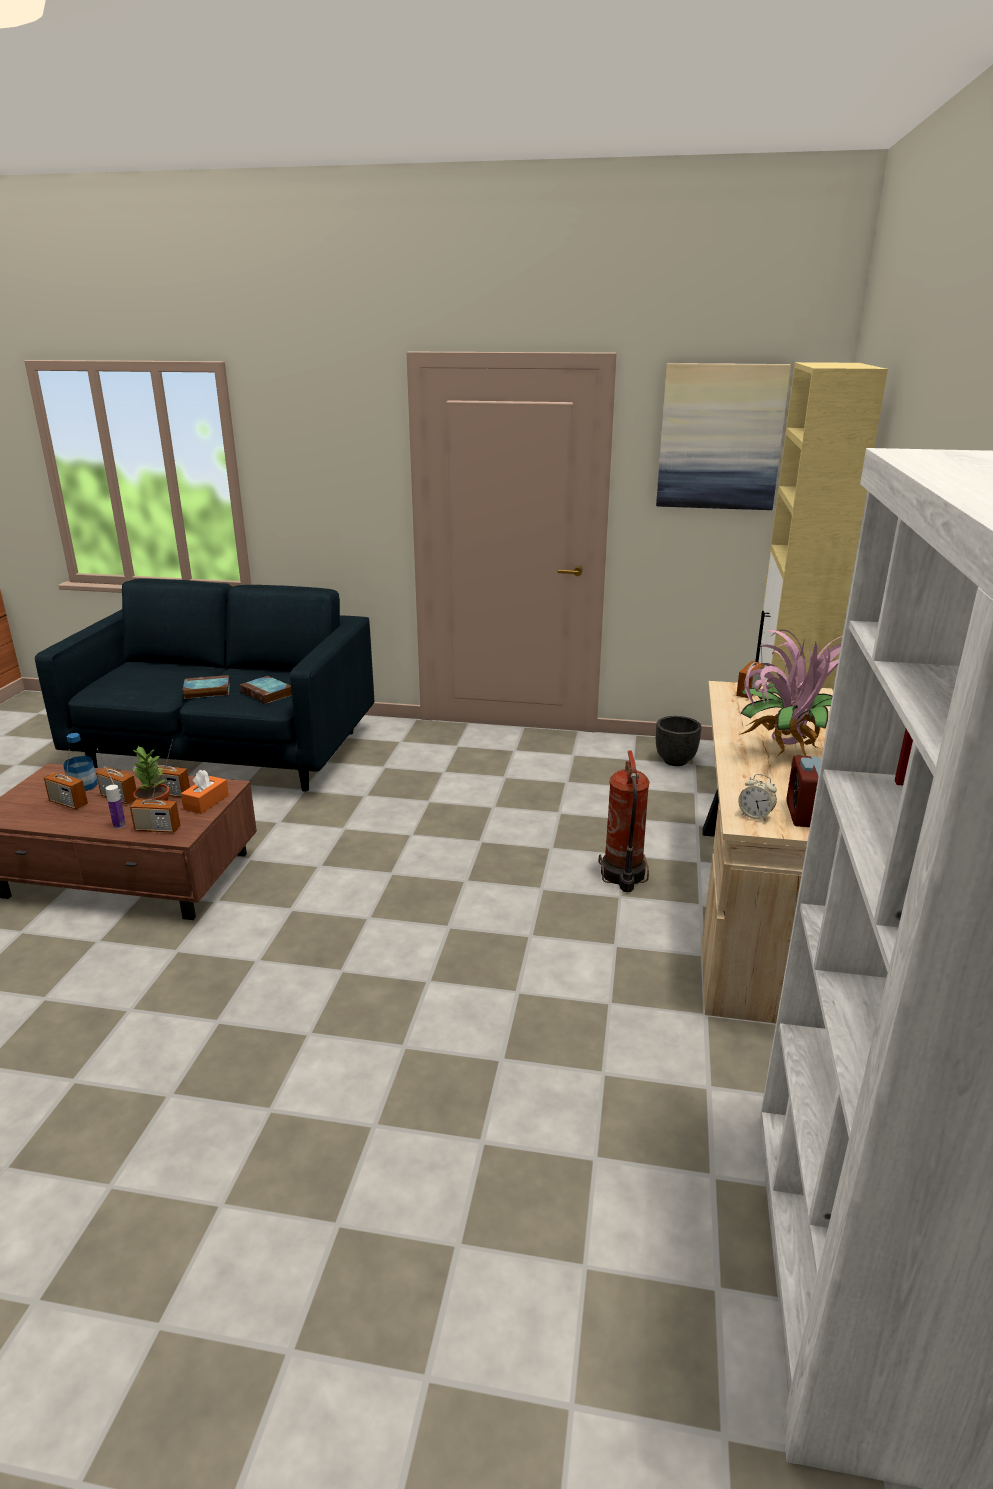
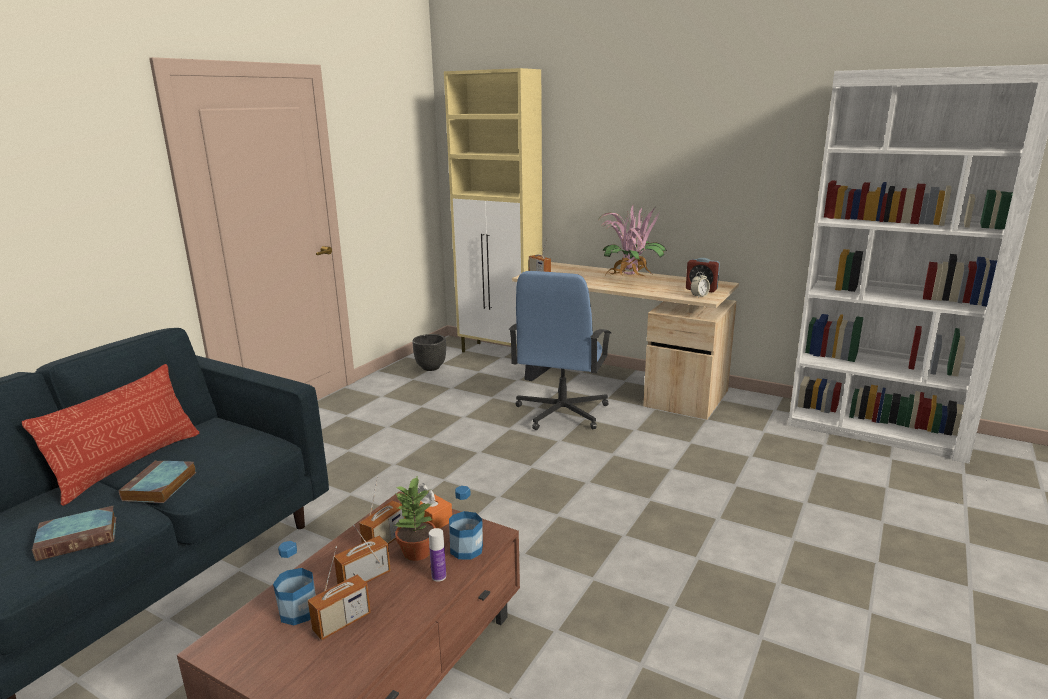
camera: 70 degrees left, 5 degrees down
(157, 829) = (466, 549): radio -> bottle
(237, 673) = (129, 464): none -> pillow
(268, 694) = (229, 449): book -> book (80, 537)
(622, 876) = (561, 412): fire extinguisher -> blue office chair
(720, 437) = (385, 129): picture -> none

